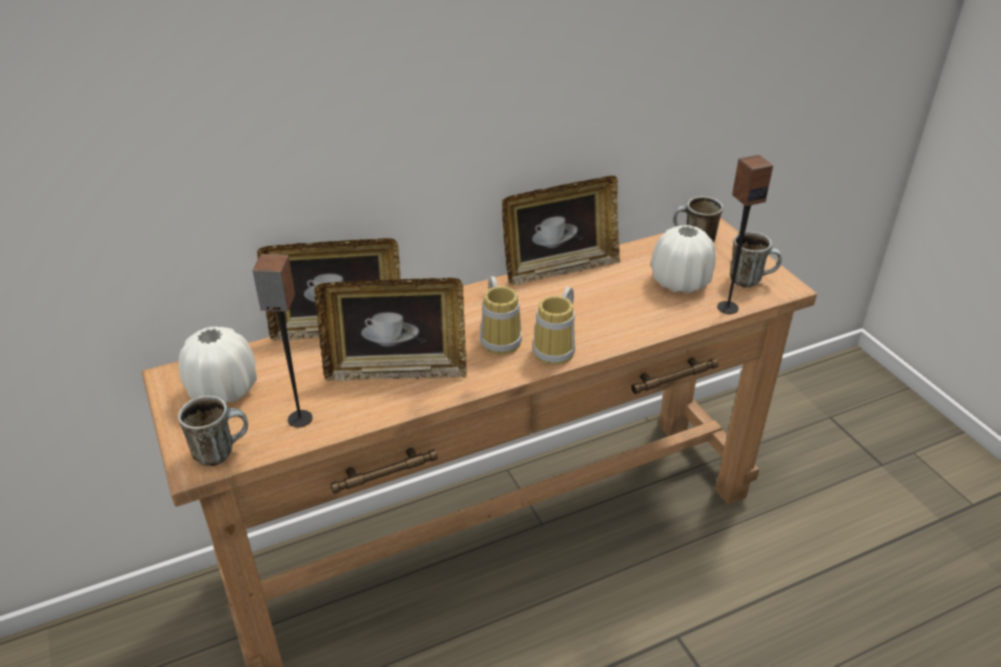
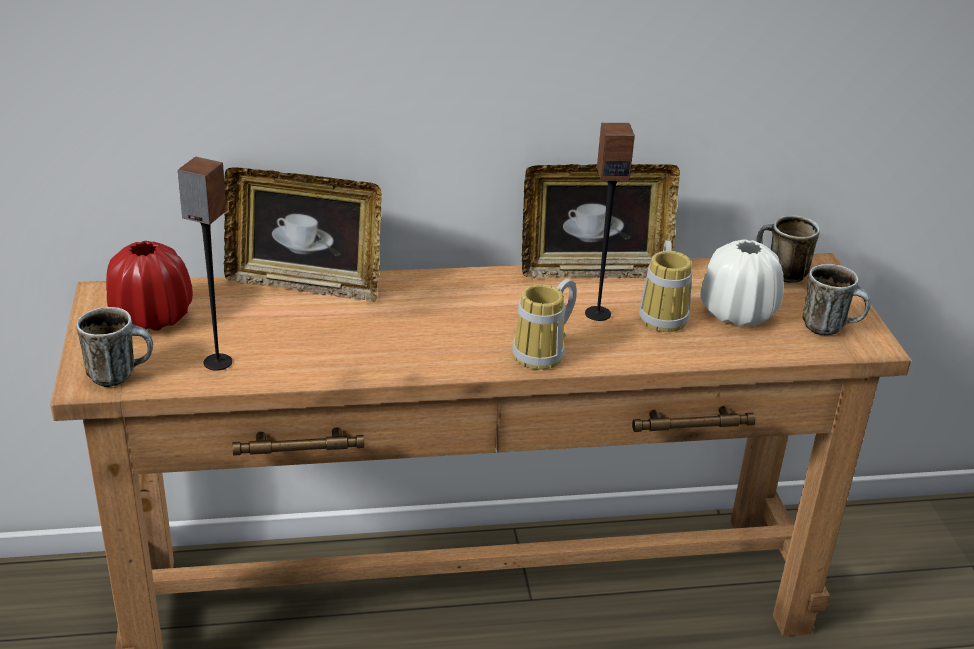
camera: 15 degrees right, 5 degrees down
(223, 390) = (152, 318): white vase -> red vase
(396, 370) = (347, 337): picture frame -> none
(501, 338) = (484, 329): mug -> mug (665, 316)
(727, 307) = (782, 352): speaker -> speaker (598, 313)

